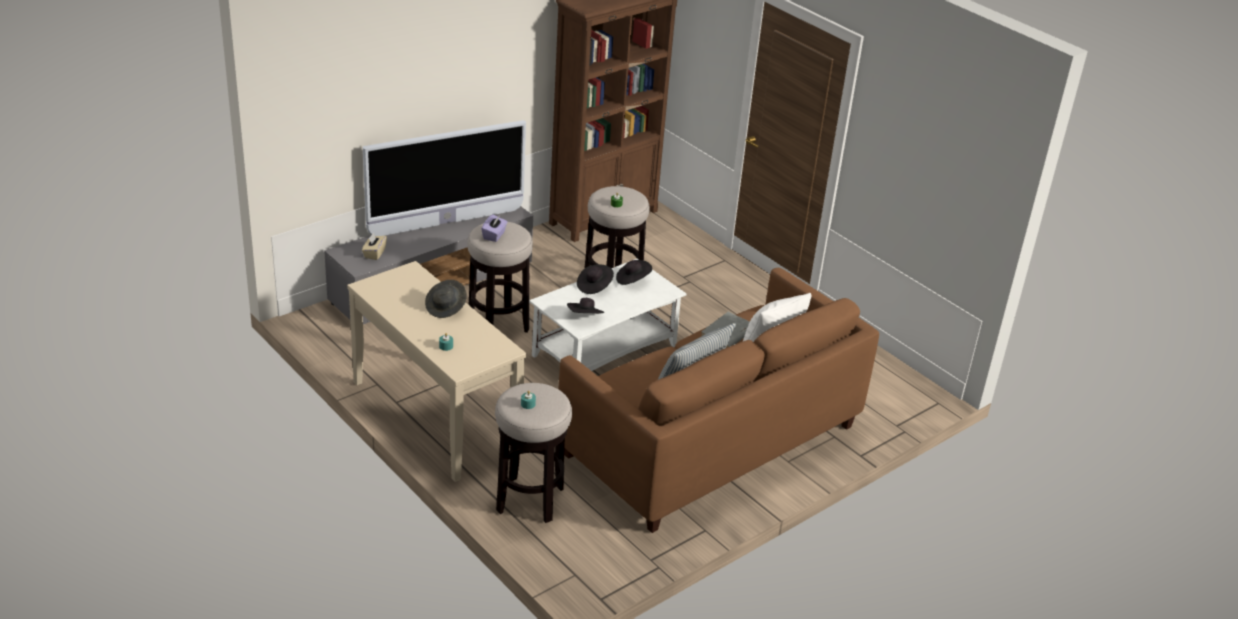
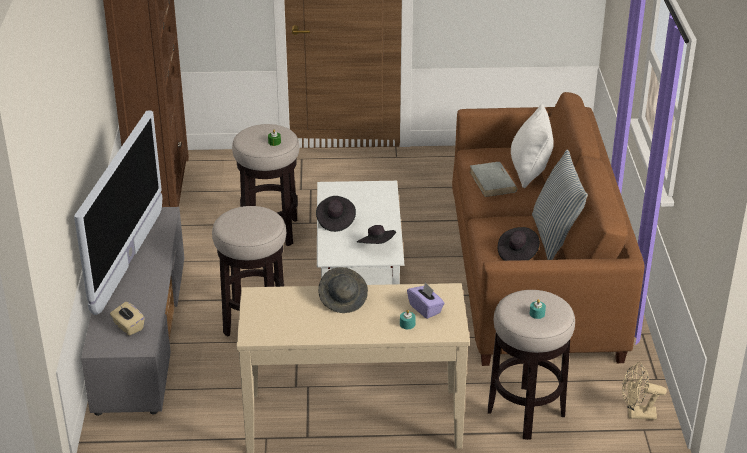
camera: 50 degrees left, 0 degrees up
(494, 235) = (248, 226): purple tissue box -> purple tissue box (425, 309)
(591, 563) = (636, 414): none -> beige fan
(632, 280) = (348, 197): black hat -> black hat (517, 253)

